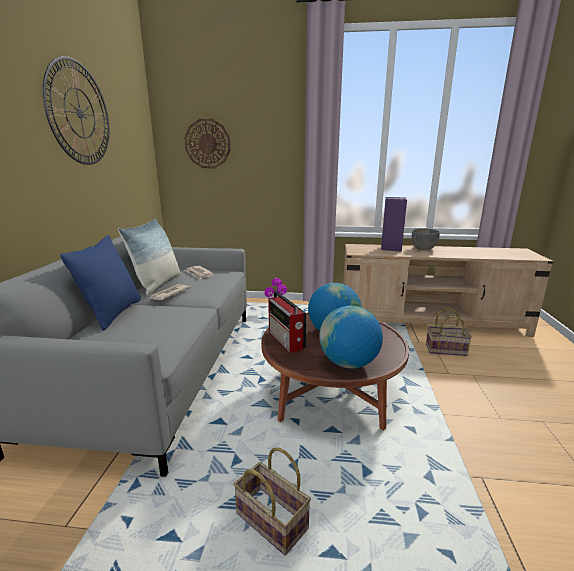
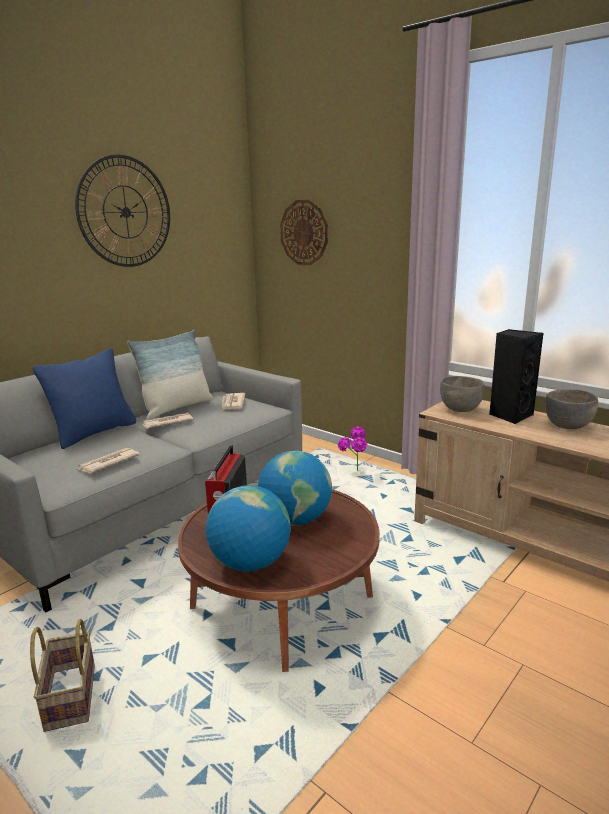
camera: 35 degrees right, 0 degrees up
(169, 329) = (108, 463): none -> newspaper
(364, 250) = (460, 410): none -> grey bowl
(391, 248) = (510, 415): purple speaker -> black speaker
(446, 349) = (534, 609): basket -> none

